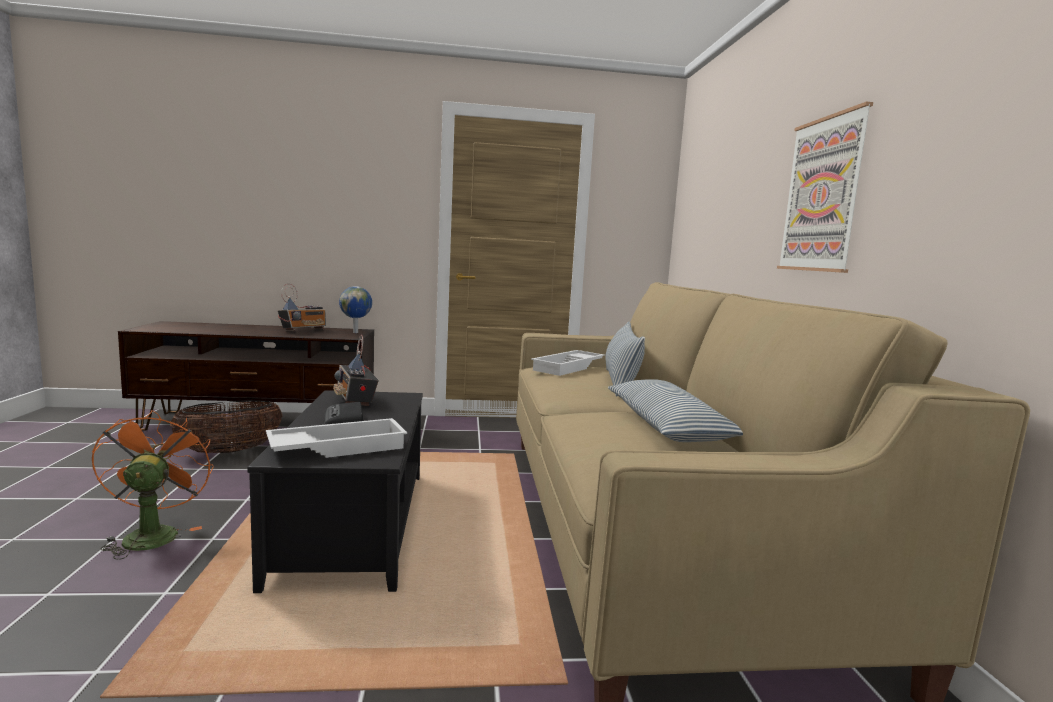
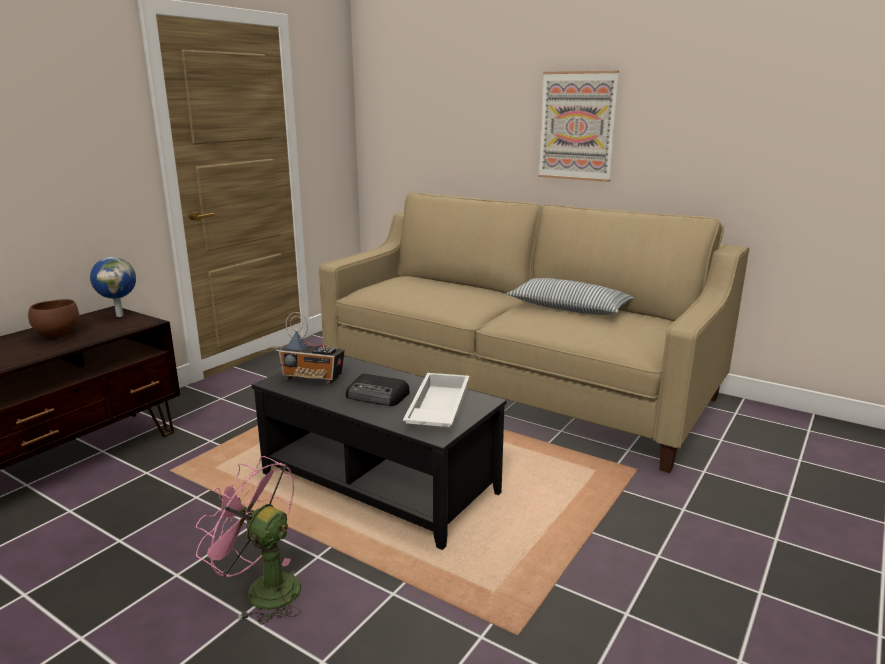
camera: 50 degrees left, 10 degrees up
(152, 534) = (262, 589): orange fan -> pink fan
(229, 451) = (94, 513): basket -> none
(304, 331) = (57, 334): radio -> brown bowl
(569, 368) = (395, 287): white tray -> none
(620, 382) = (454, 287): pillow -> none

